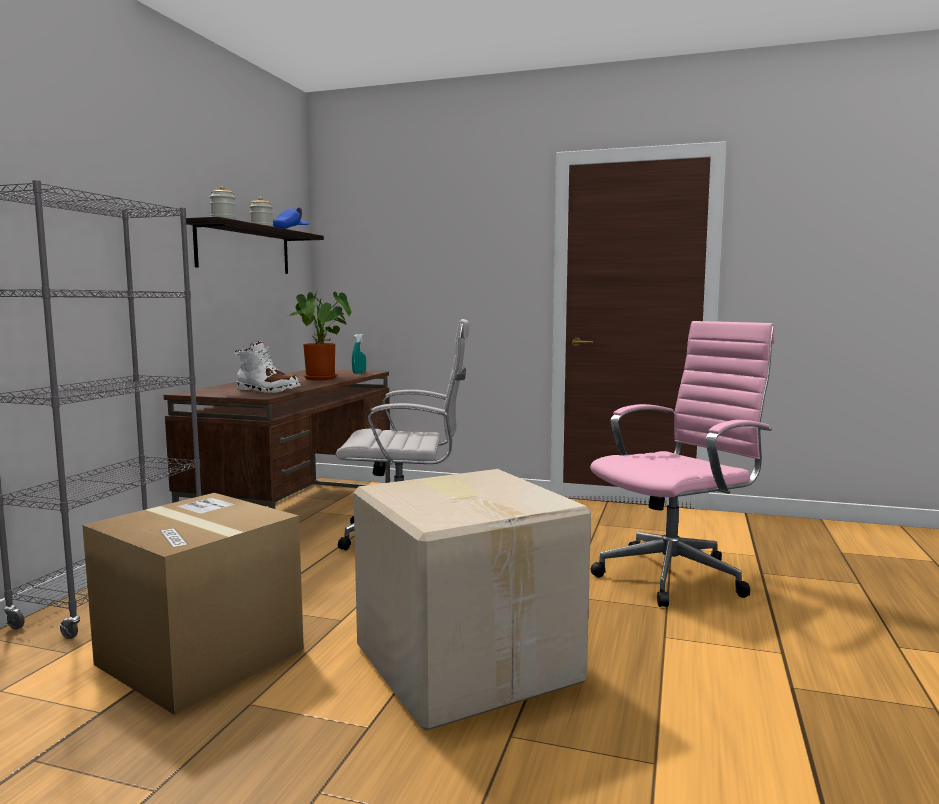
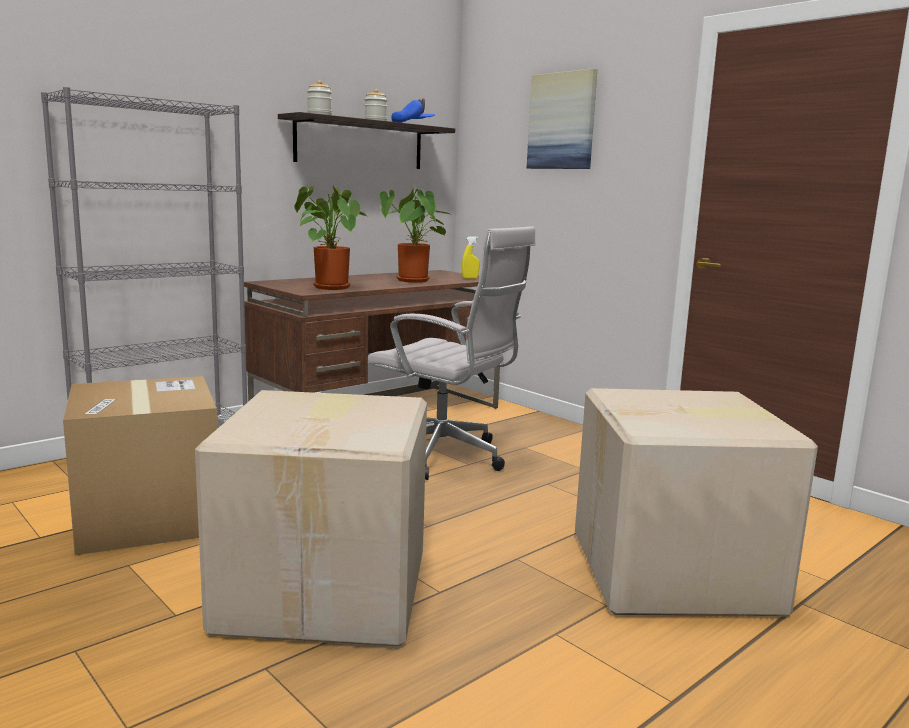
camera: 30 degrees right, 5 degrees up
(267, 390) = (328, 287): white boot -> potted plant
(359, 373) = (470, 278): turquoise spray bottle -> yellow spray bottle
(429, 230) = (562, 121): none -> picture
(676, 576) = (676, 573): pink office chair -> cardboard box

